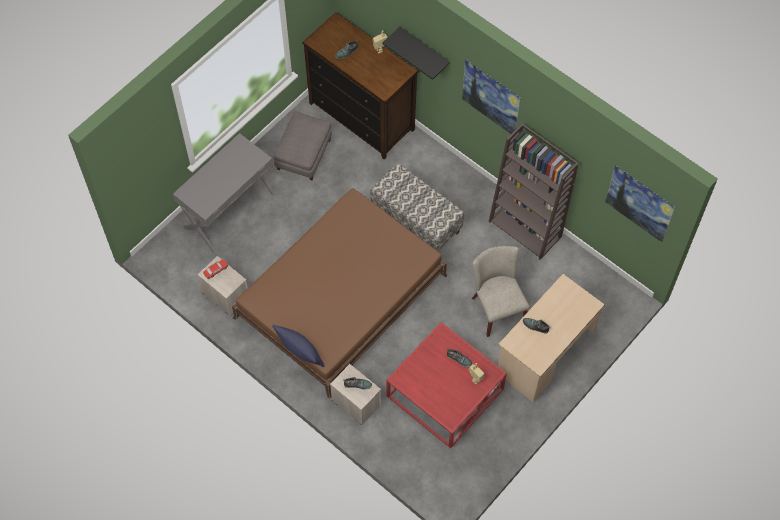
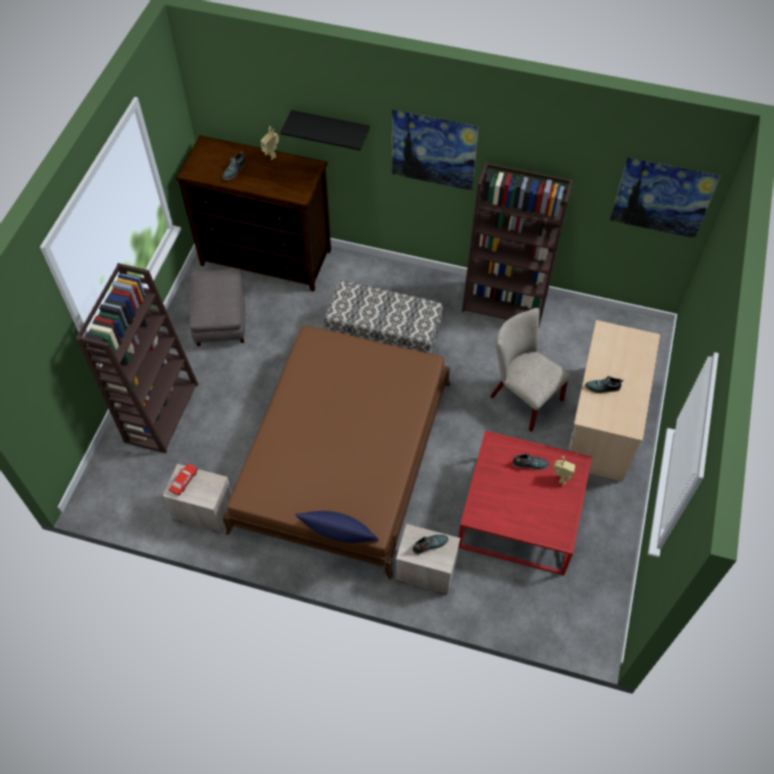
camera: 25 degrees left, 5 degrees down
(229, 210) = (161, 411): grey desk -> brown bookcase

